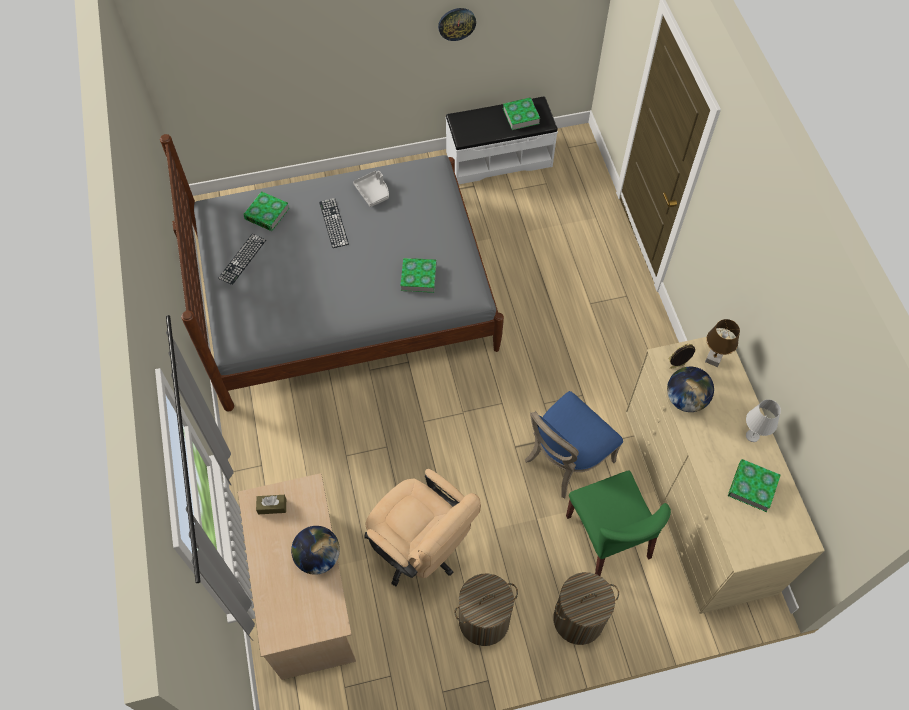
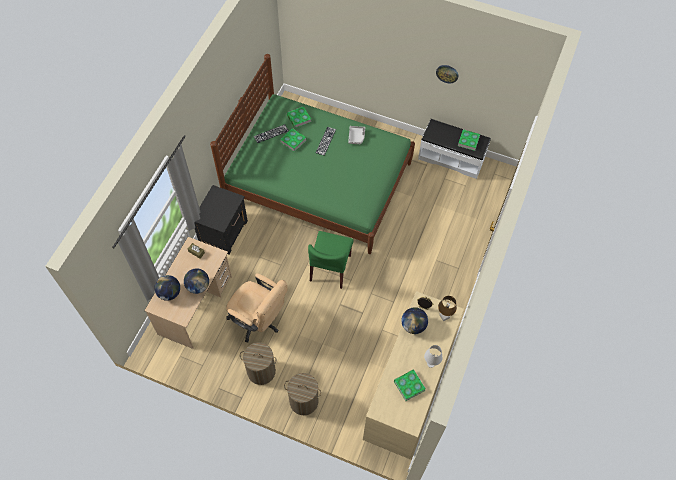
camera: 35 degrees right, 0 degrees up
(262, 453) = (224, 231): none -> black nightstand
(280, 599) = (169, 293): none -> globe
(346, 296) = (319, 182): grey bed -> green bed
(418, 277) = (344, 191): book -> book (293, 141)
(421, 549) = (259, 321): beige office chair -> beige office chair turned 45 degrees counterclockwise
(564, 460) = (358, 326): blue chair -> none
(608, 537) = (349, 375): green chair -> green chair (330, 268)

